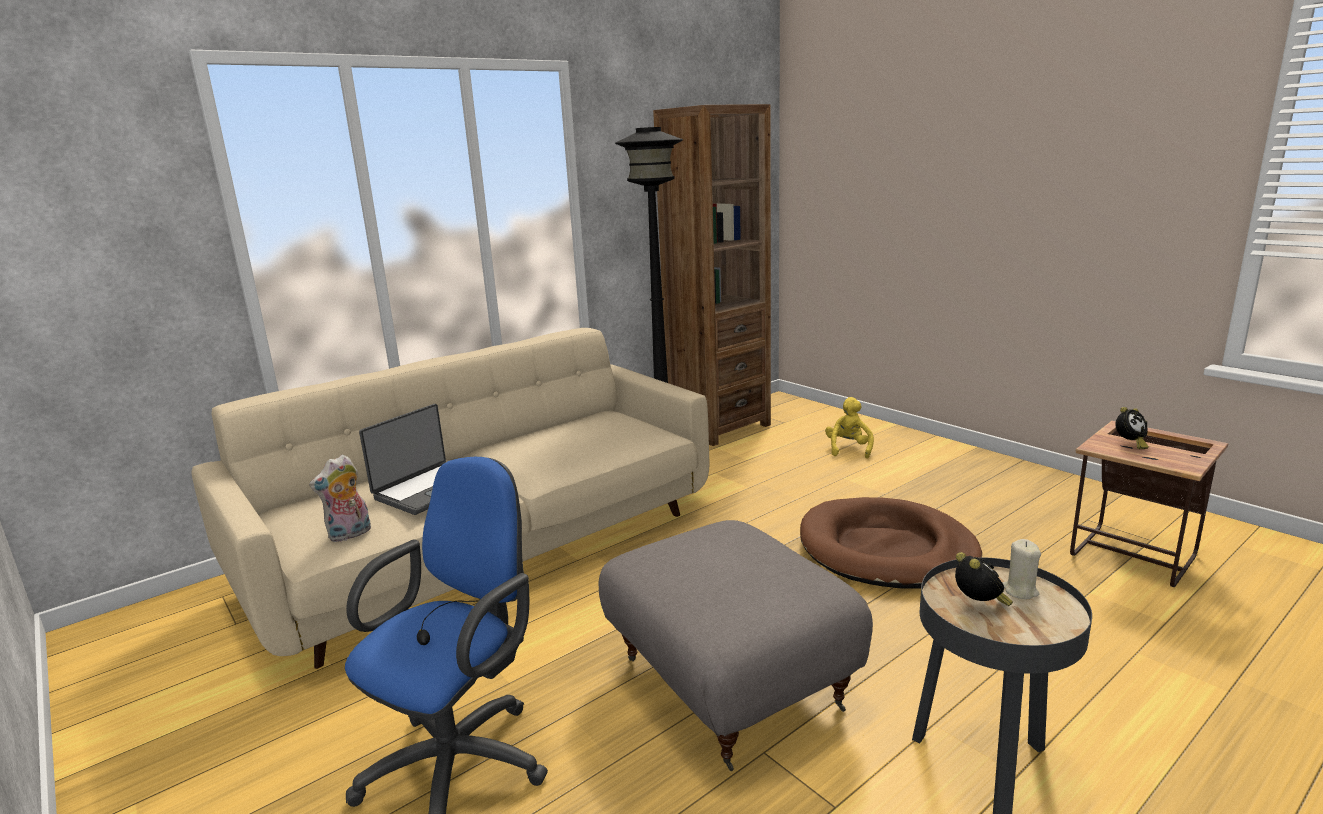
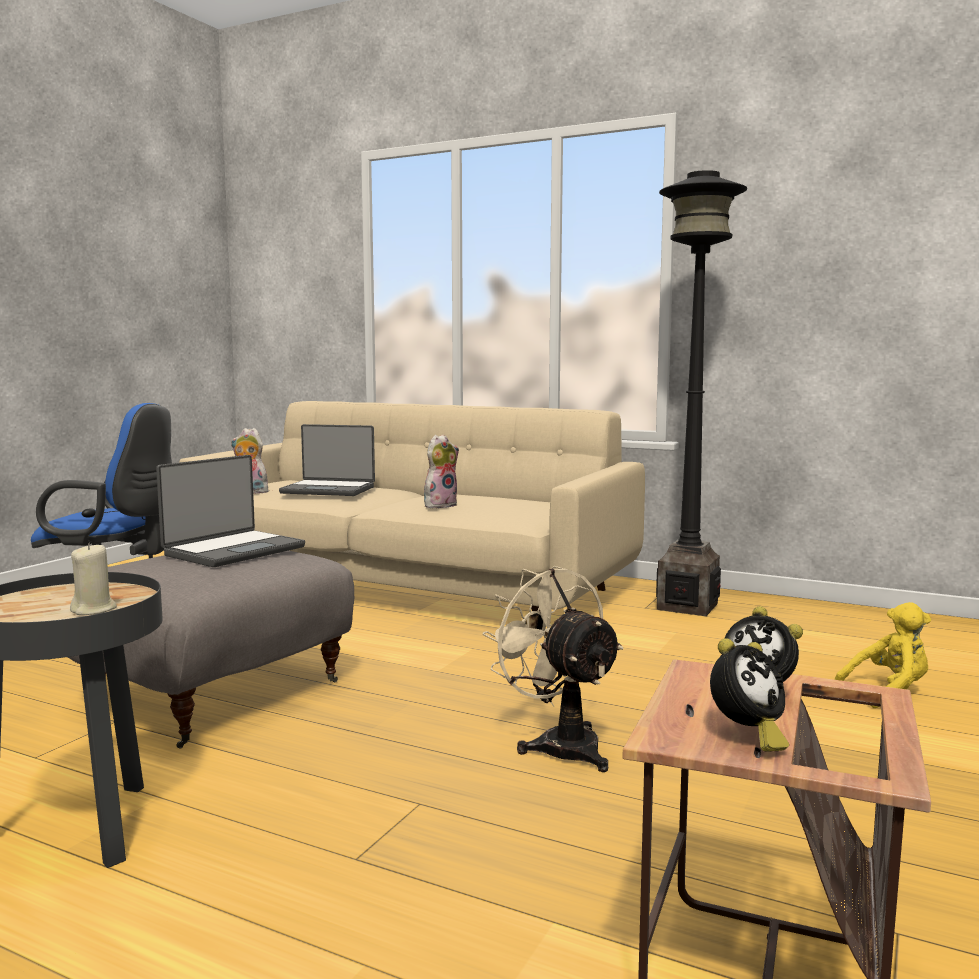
camera: 65 degrees right, 10 degrees down
(573, 453) = (440, 505): none -> plush toy
(700, 554) = (233, 551): none -> laptop
(719, 427) = (828, 615): brown bookcase -> none
(886, 550) = (559, 744): brown dog bed -> beige fan
(979, 605) = (66, 598): alarm clock -> alarm clock (747, 736)

